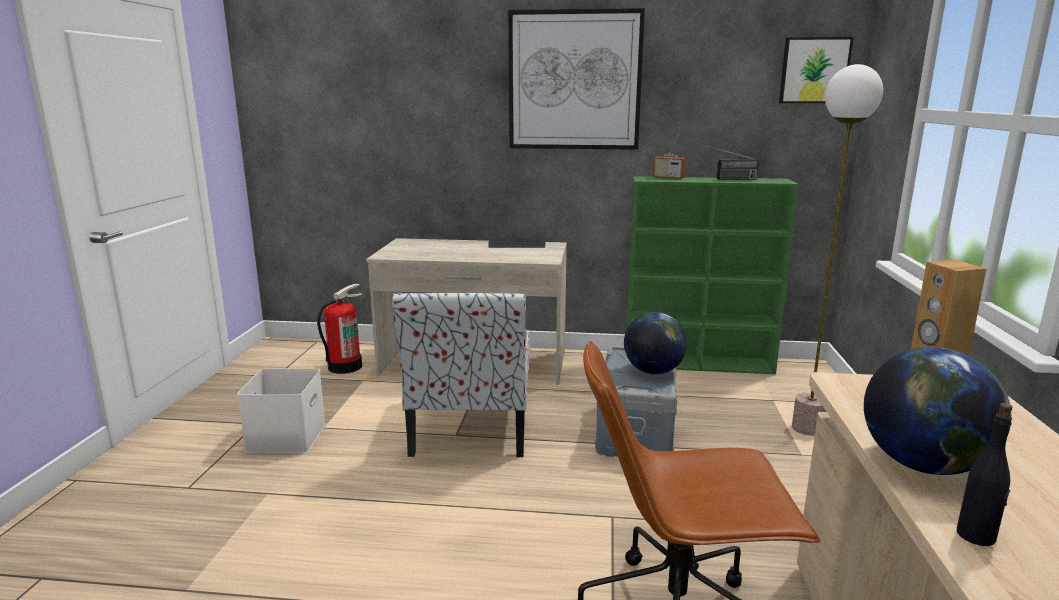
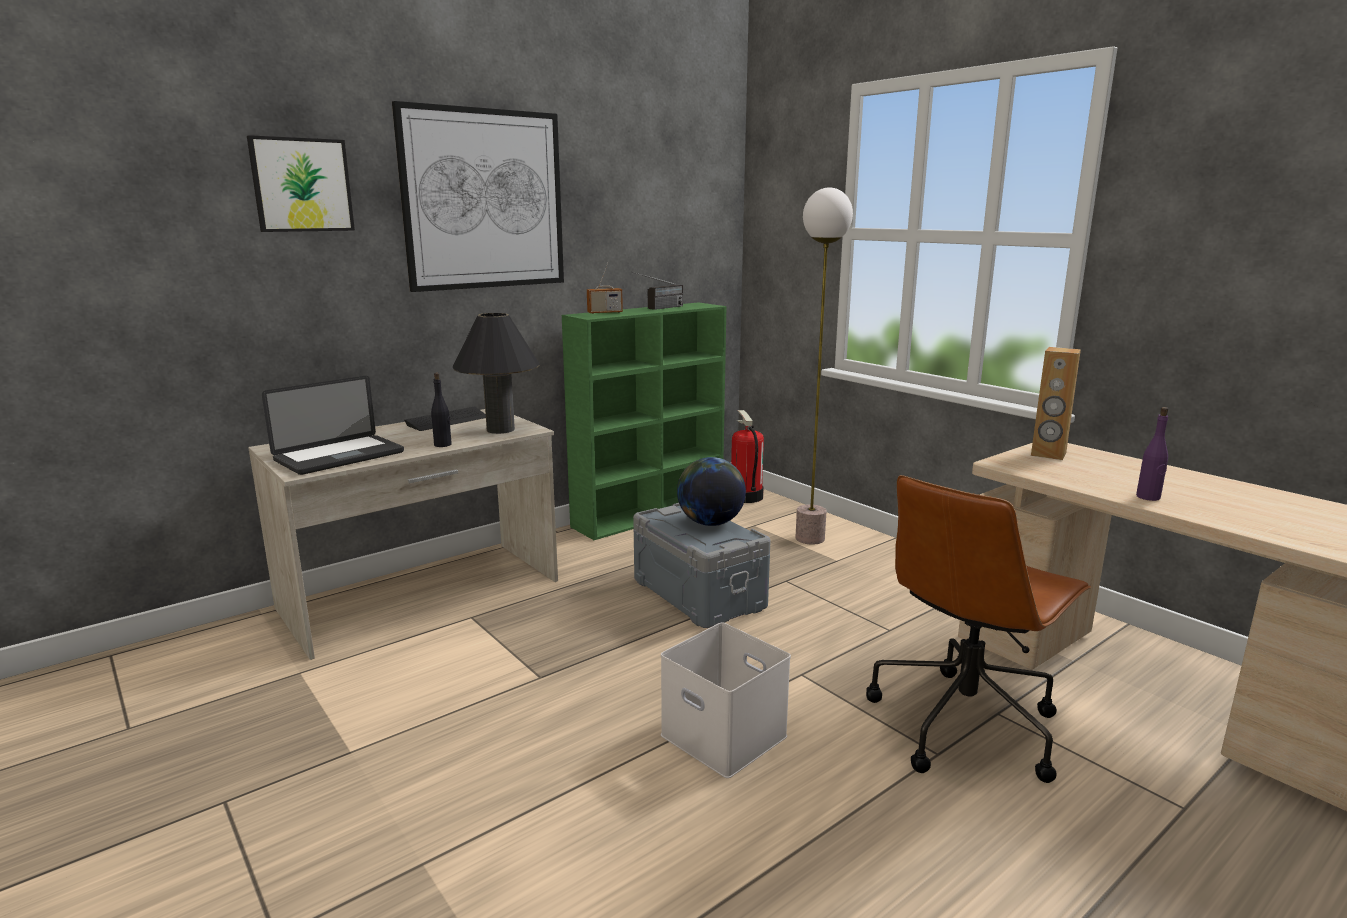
camera: 45 degrees left, 0 degrees up
(287, 438) = (319, 790): white storage box -> white storage box (726, 735)
(345, 366) = (234, 668): fire extinguisher -> fire extinguisher (745, 497)
(417, 252) = (339, 456): none -> laptop
(471, 427) = (541, 661): chair -> none
(531, 256) = (500, 430): none -> black table lamp
(814, 70) = (707, 191): picture -> picture (301, 185)
(923, 465) = (1148, 497): globe -> purple bottle
(976, 536) = (1246, 523): black bottle -> black bottle (443, 445)

